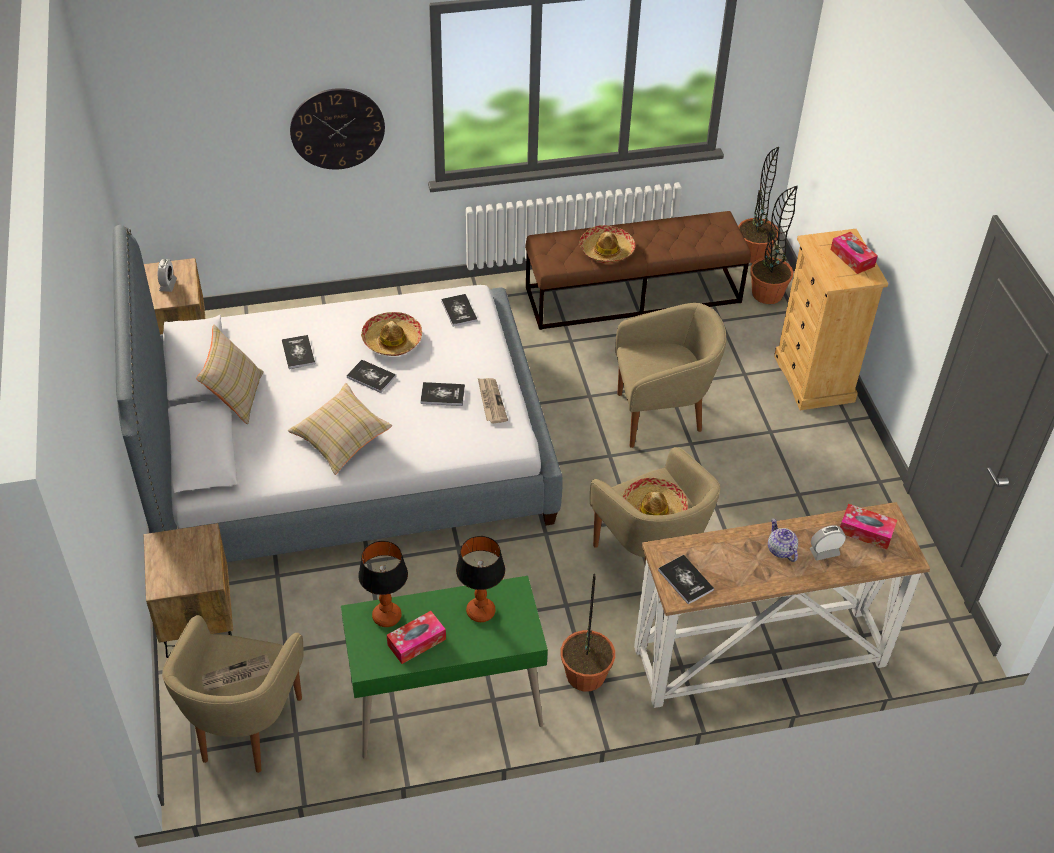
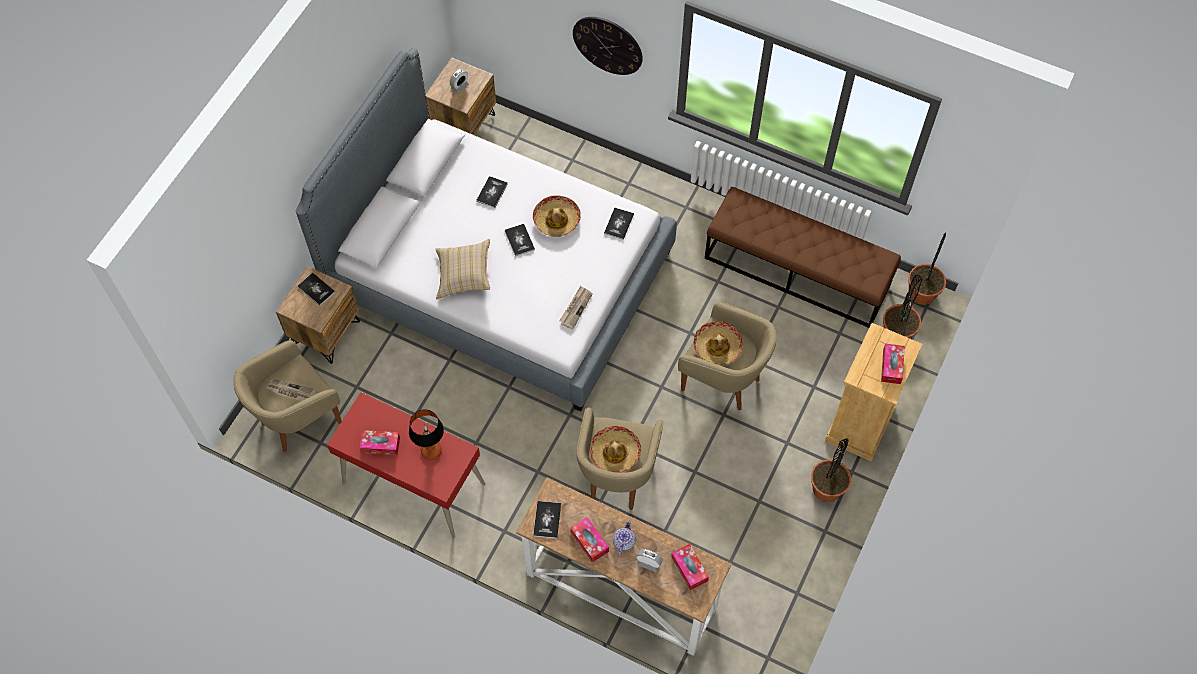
camera: 40 degrees right, 15 degrees up
(235, 396) = (429, 202): beige pillow -> none
(387, 616) = (379, 417): table lamp -> none
(442, 395) = (550, 283): book -> book (316, 289)
(446, 704) = (413, 484): green desk -> red desk
(585, 675) = (507, 525): potted plant -> potted plant (826, 488)
(606, 250) = (773, 234): hat -> hat (717, 346)
(748, 571) = (589, 541): none -> tissue box

